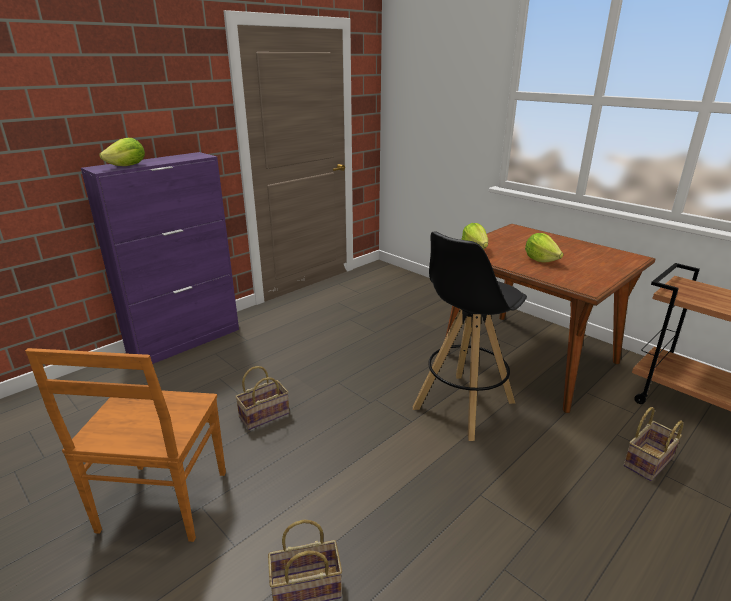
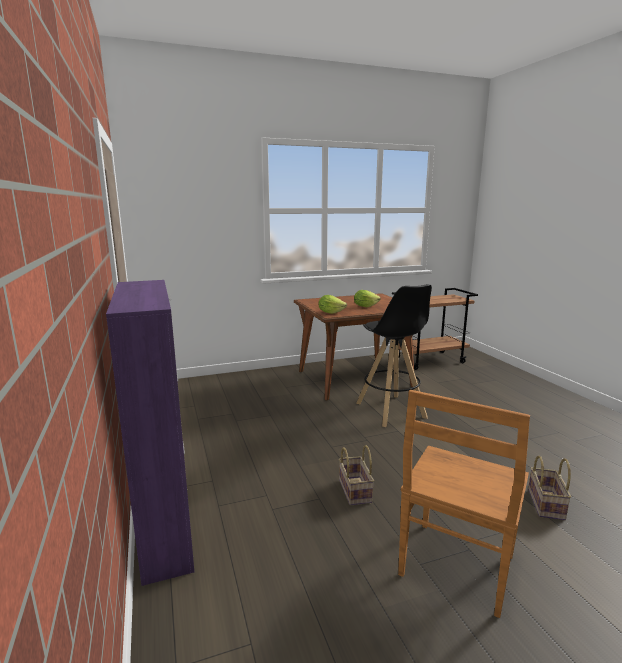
camera: 65 degrees left, 10 degrees down
(127, 166) = (151, 299): lettuce -> none
(162, 504) = (455, 568): brown chair -> brown chair turned 90 degrees clockwise
(648, 463) = (461, 383): basket -> none

